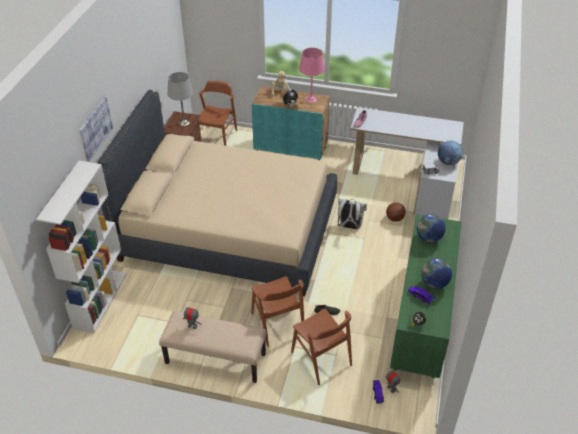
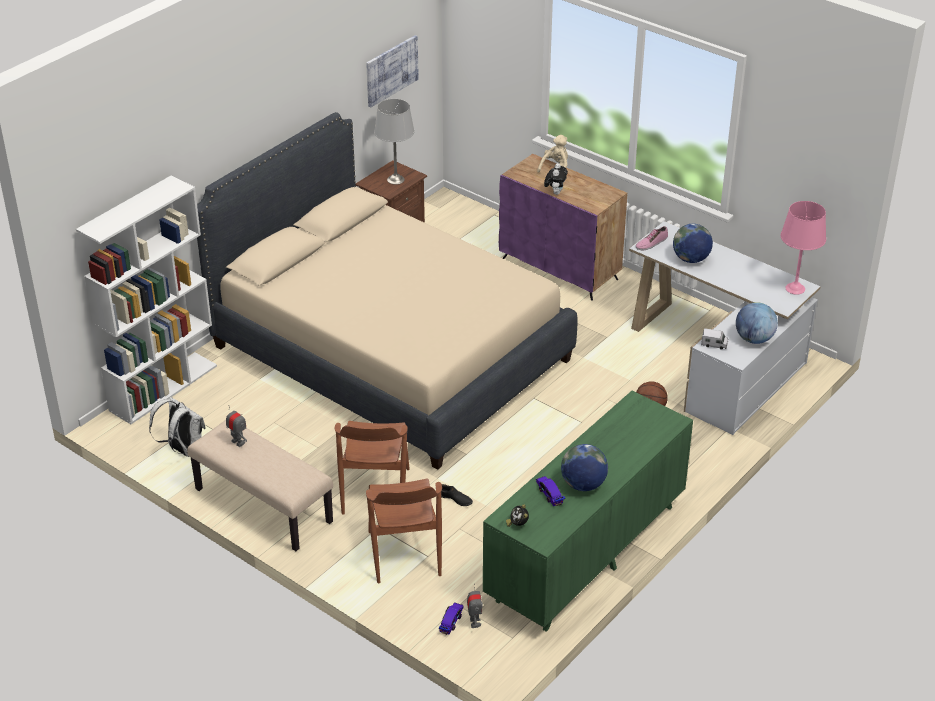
camera: 25 degrees right, 5 degrees down
(95, 128) = (214, 140): picture -> picture (391, 70)
(217, 137) = (461, 222): brown chair -> none
(291, 150) = (560, 269): turquoise cabinet -> purple cabinet
(311, 99) = (594, 190): pink table lamp -> pink table lamp (795, 288)
(349, 226) = (571, 399): white backpack -> white backpack (183, 449)
(429, 238) = (624, 426): globe -> globe (691, 259)

